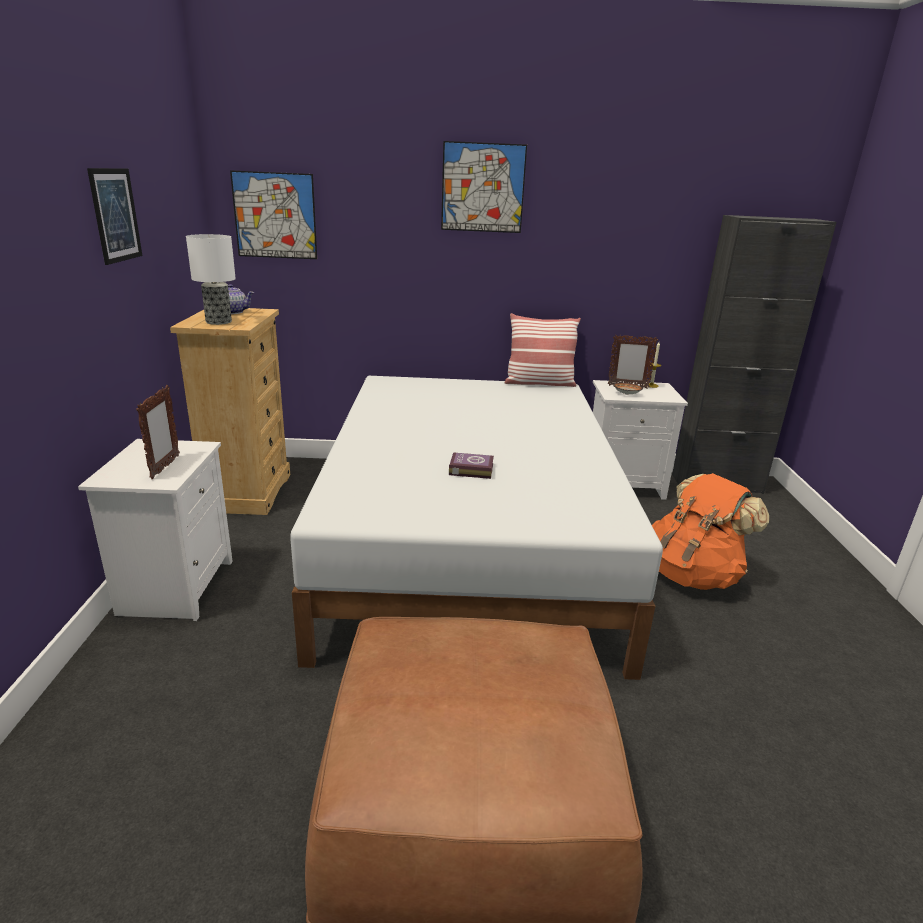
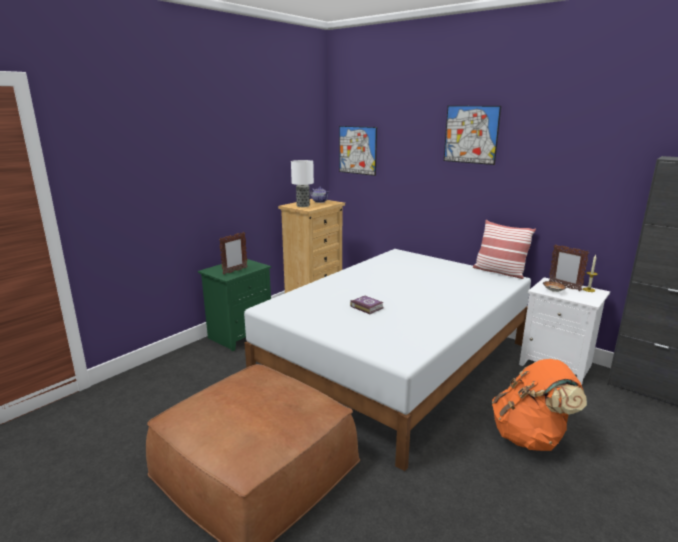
camera: 40 degrees right, 5 degrees down
(115, 215) = (251, 150): picture -> none
(176, 586) = (240, 334): white nightstand -> green nightstand

